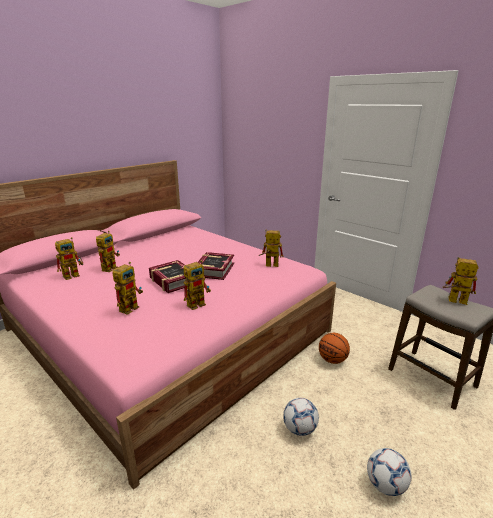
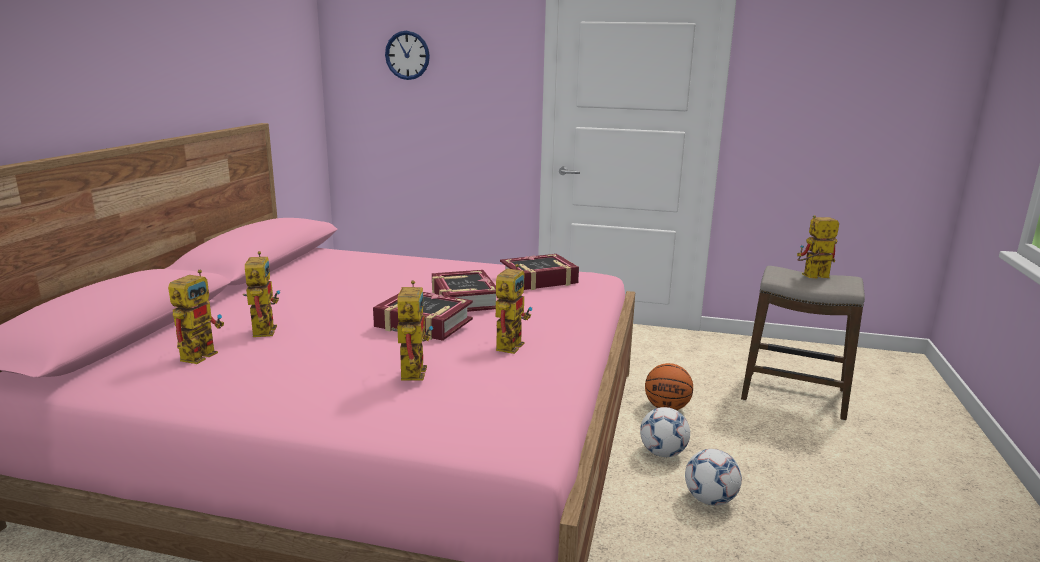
camera: 30 degrees left, 5 degrees down
(258, 124) = (407, 55): none -> wall clock
(268, 265) = (538, 280): toy robot -> book
(385, 485) = (855, 520): football -> football (663, 453)

